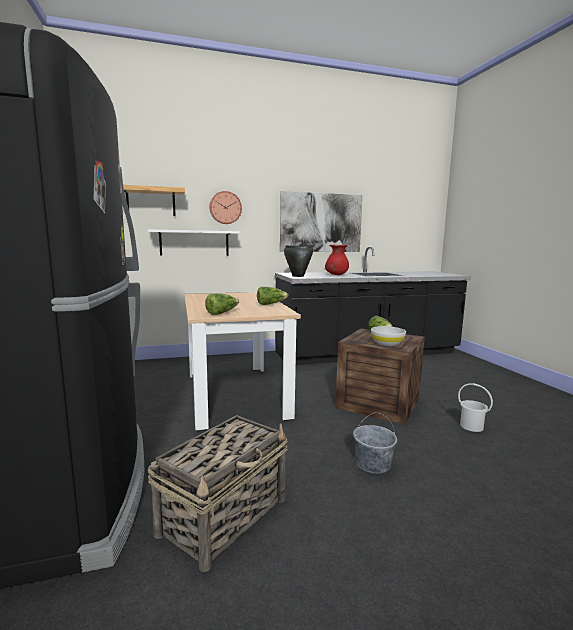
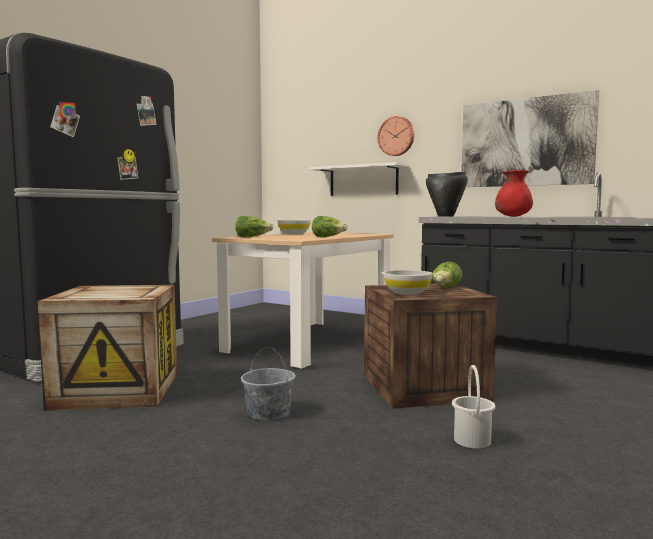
camera: 50 degrees right, 5 degrees down
(151, 202) = (326, 139): shelf -> none
(201, 300) = (294, 234): none -> white bowl
(225, 515) = (117, 390): basket -> crate

